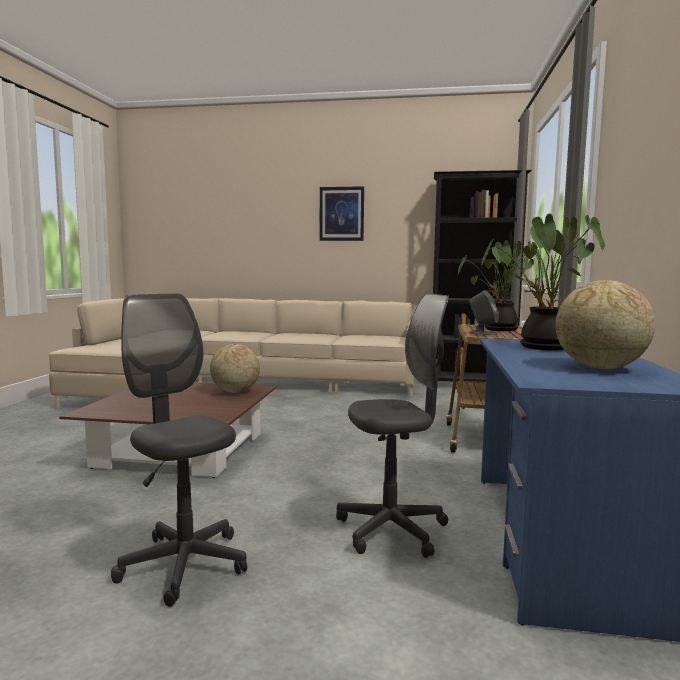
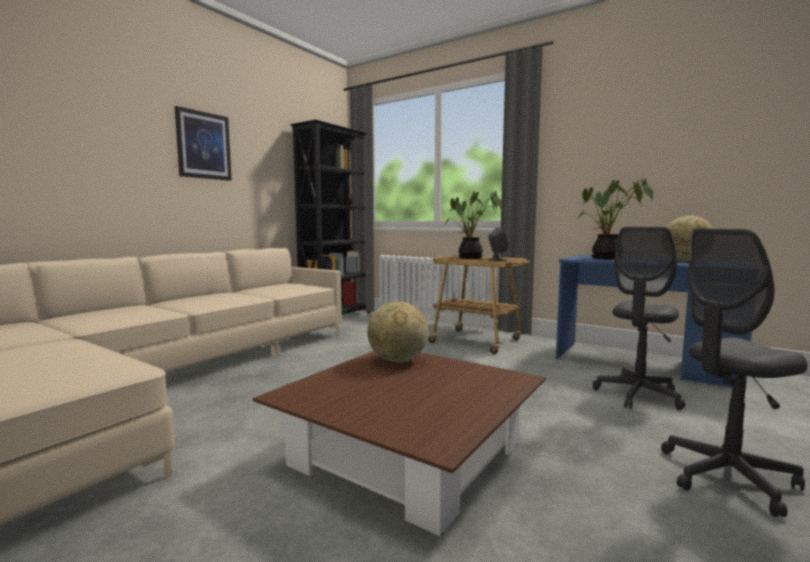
camera: 65 degrees left, 0 degrees up
(392, 530) = (638, 395): grey office chair -> grey office chair turned 150 degrees counterclockwise

